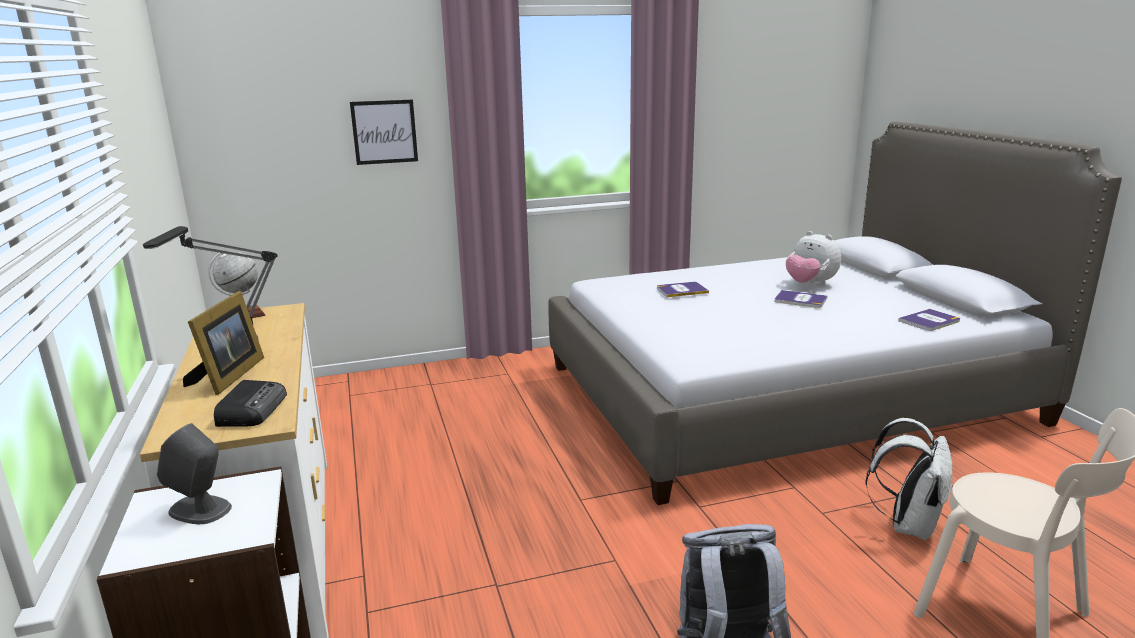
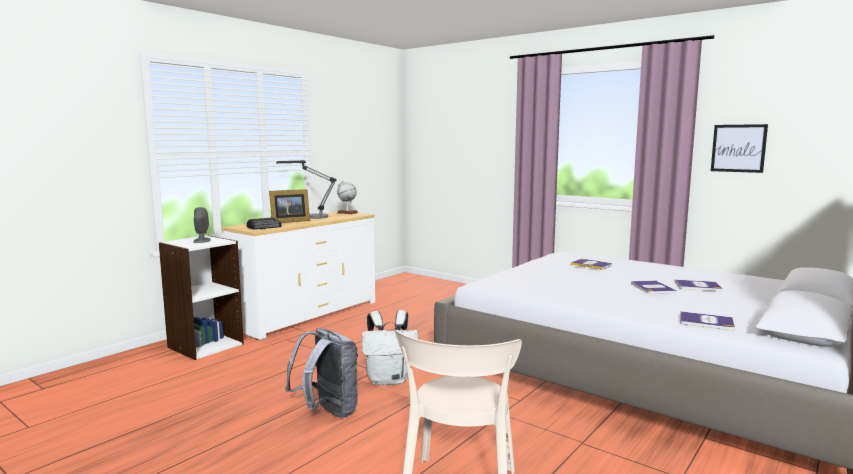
camera: 55 degrees right, 10 degrees down
(384, 132) = (488, 144): picture -> picture (738, 148)
(810, 284) = (697, 286): plush toy -> book
(908, 525) = (531, 445): white backpack -> white backpack (389, 380)

